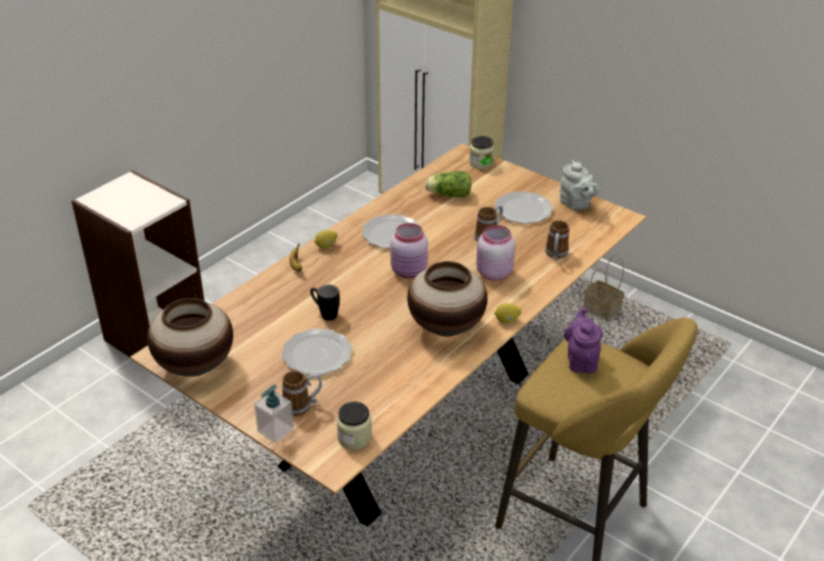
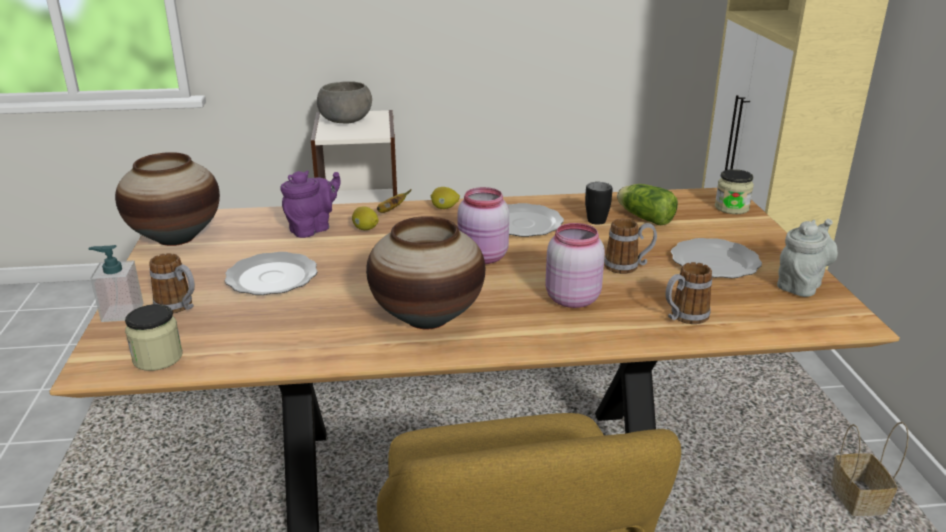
camera: 45 degrees right, 10 degrees down
(116, 198) = (346, 120): none -> grey bowl
(325, 313) = (342, 252): black mug -> black mug (594, 218)
(507, 320) = (505, 347): lemon -> lemon (365, 229)
(576, 204) = (800, 284): grey teapot -> grey teapot turned 150 degrees counterclockwise
(581, 360) = (530, 441): purple teapot -> purple teapot (313, 229)

